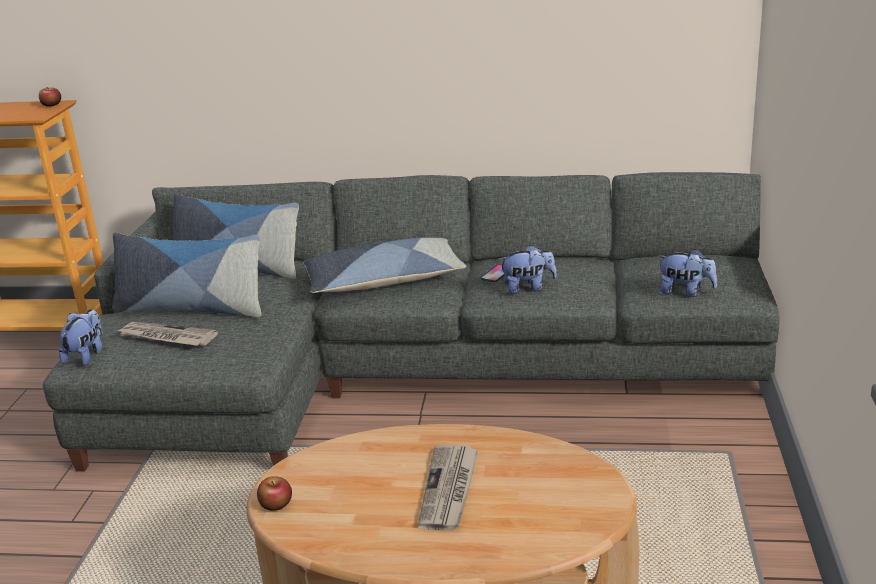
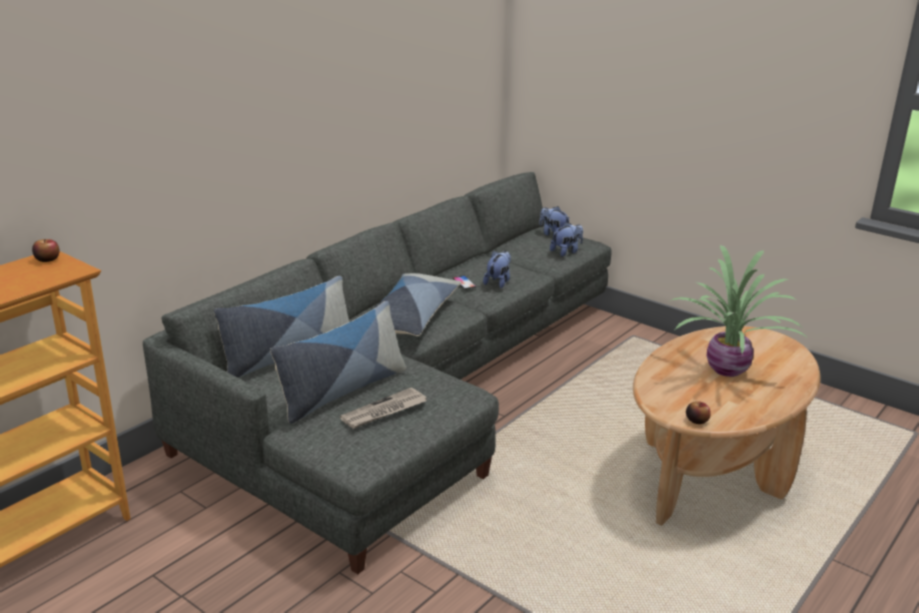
camera: 60 degrees left, 0 degrees up
(87, 355) = (353, 455): plush toy -> plush toy (553, 234)
(449, 490) = (728, 369): newspaper -> potted plant

